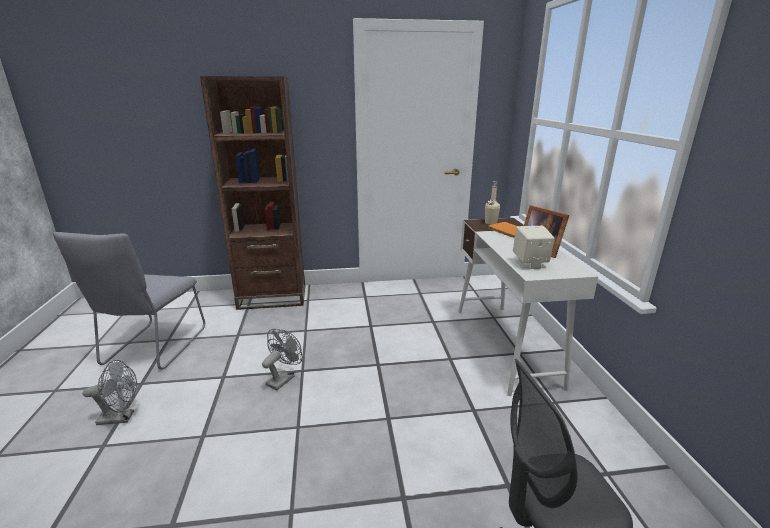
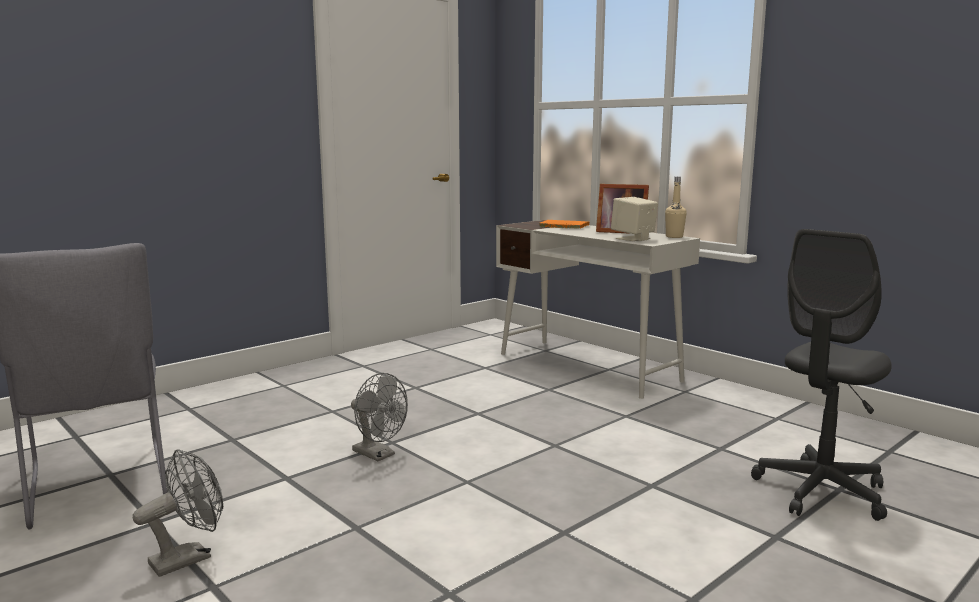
camera: 35 degrees left, 10 degrees down
(272, 297) = (219, 395): brown bookcase -> none
(283, 378) = (378, 455): grey fan -> grey fan turned 135 degrees clockwise
(490, 223) = (532, 224): beige bottle -> beige bottle (674, 237)

